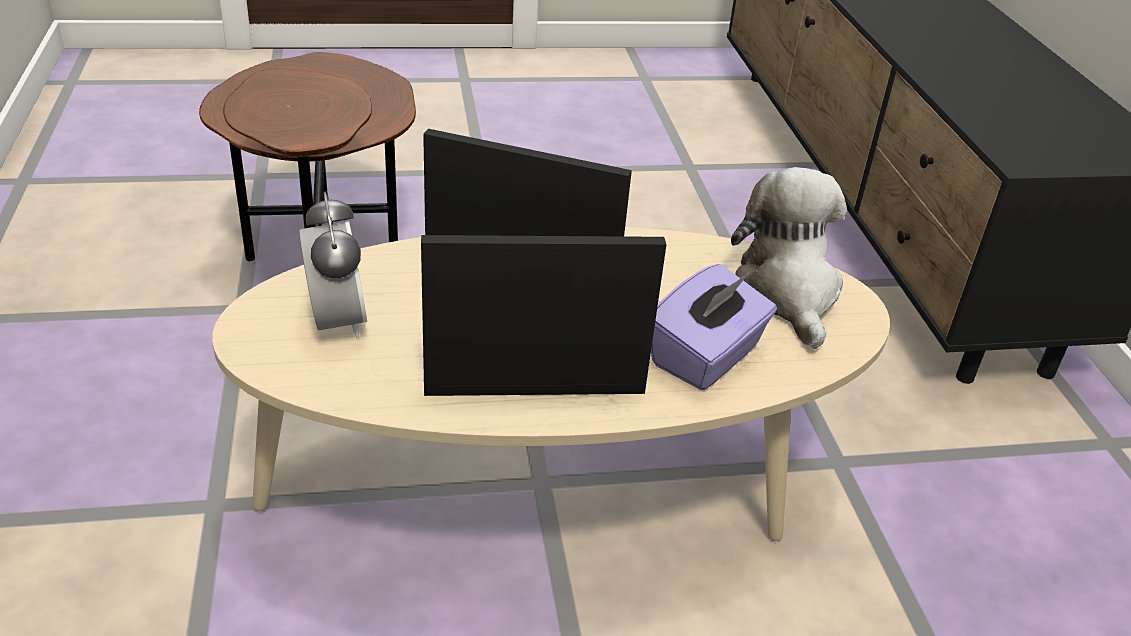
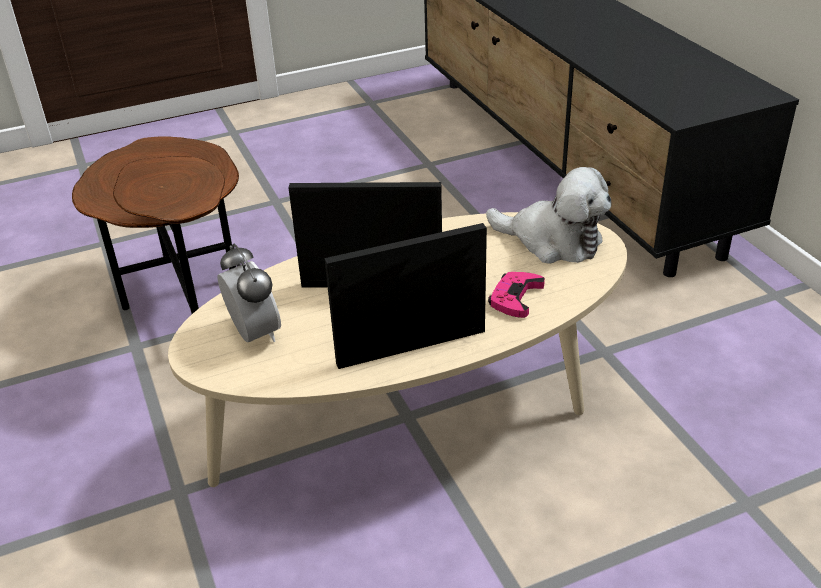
camera: 10 degrees left, 0 degrees up
(706, 357) = (515, 298): purple tissue box -> pink game controller
(788, 292) = (552, 241): plush toy -> plush toy turned 135 degrees clockwise

